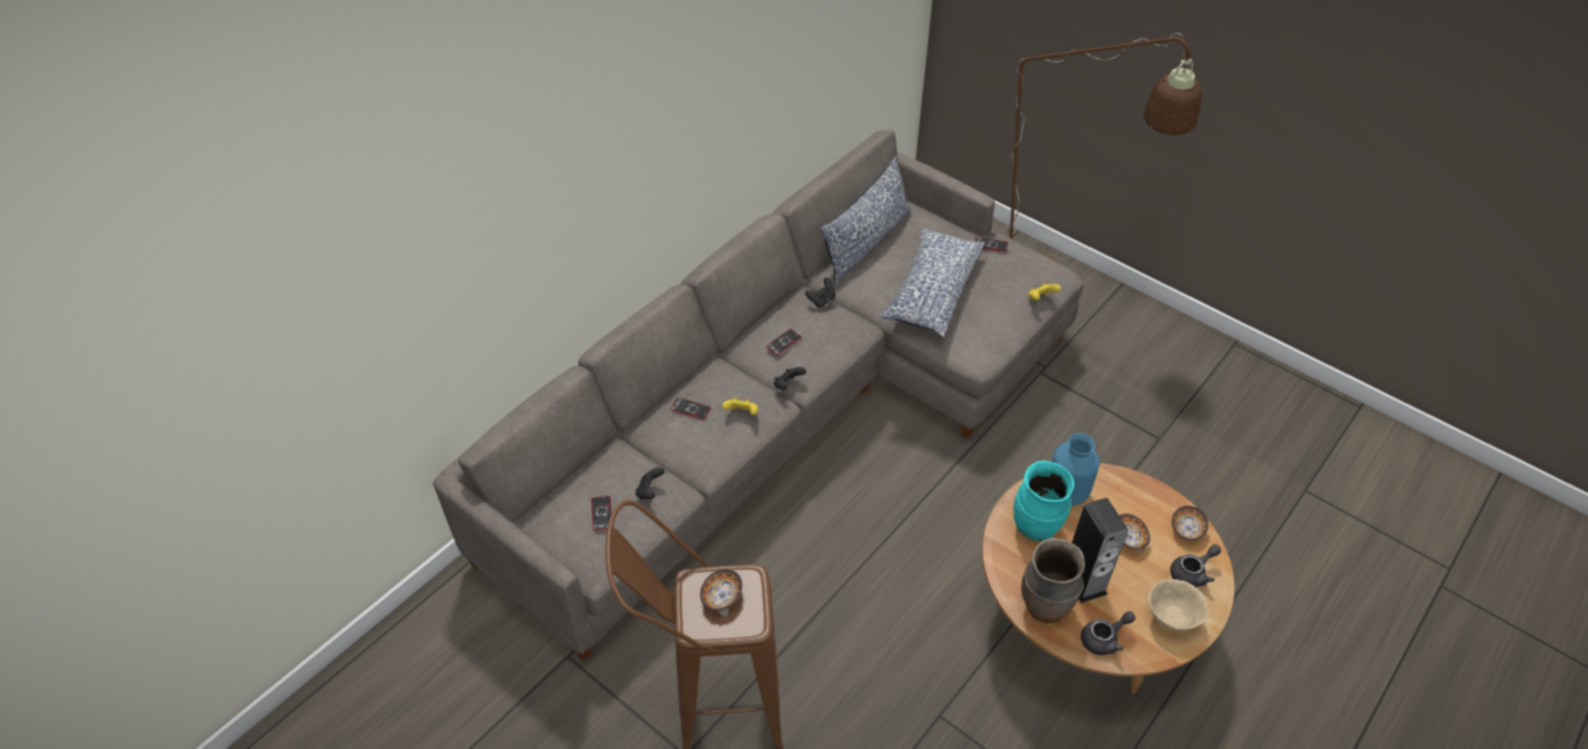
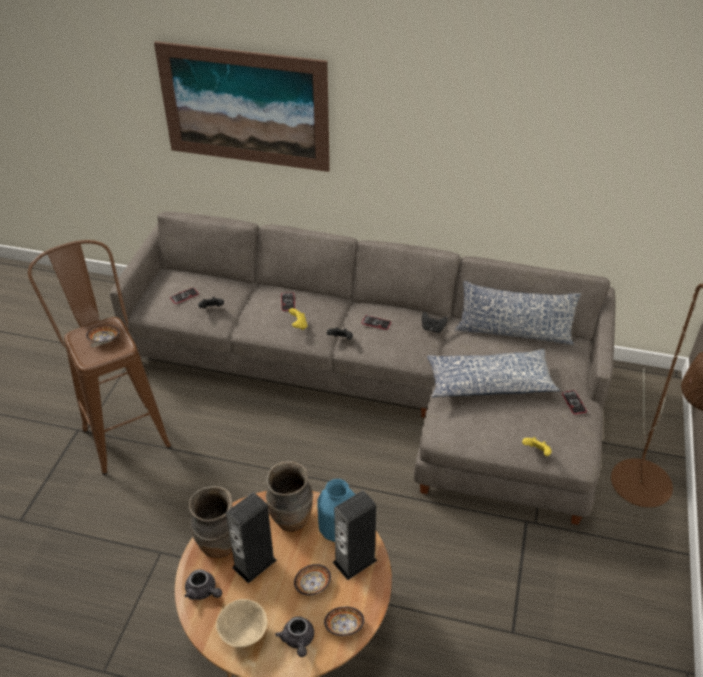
camera: 65 degrees right, 5 degrees down
(508, 229) = (245, 107): none -> picture
(1036, 528) = (291, 519): turquoise vase -> brown vase
(1111, 493) = (355, 561): none -> speaker
(1192, 573) = (298, 641): grey teapot -> grey teapot turned 45 degrees clockwise

